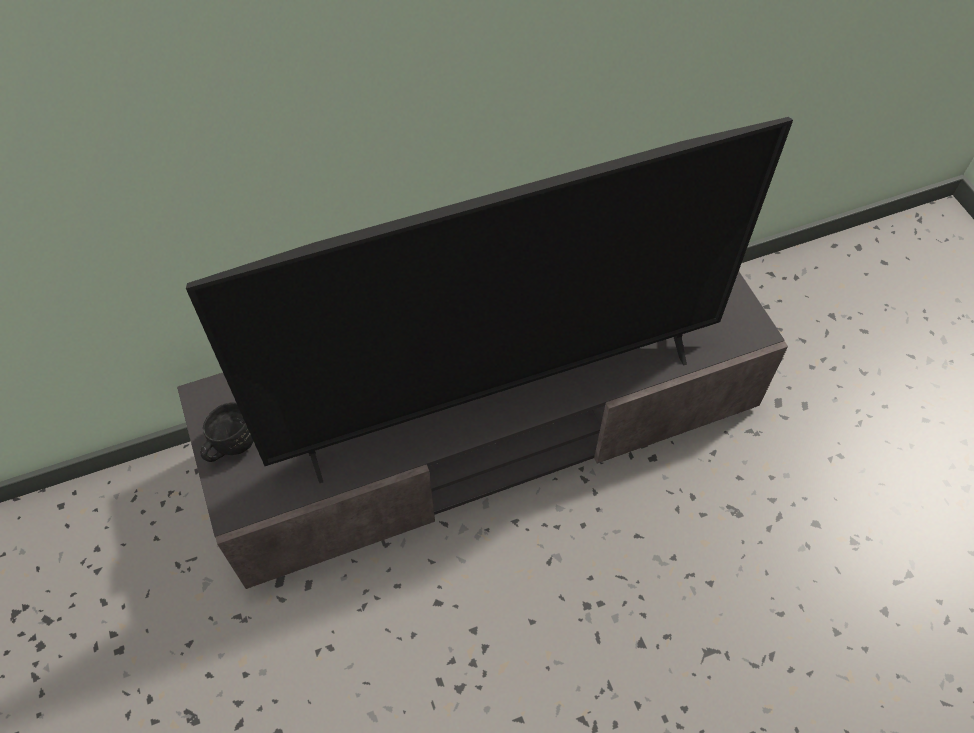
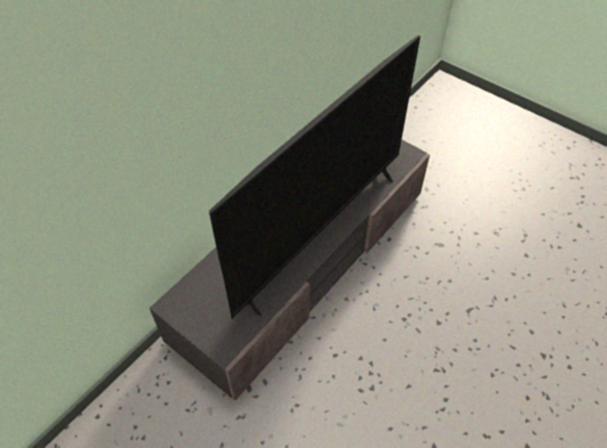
camera: 30 degrees left, 5 degrees down
(229, 444) = (199, 321): black mug -> none

